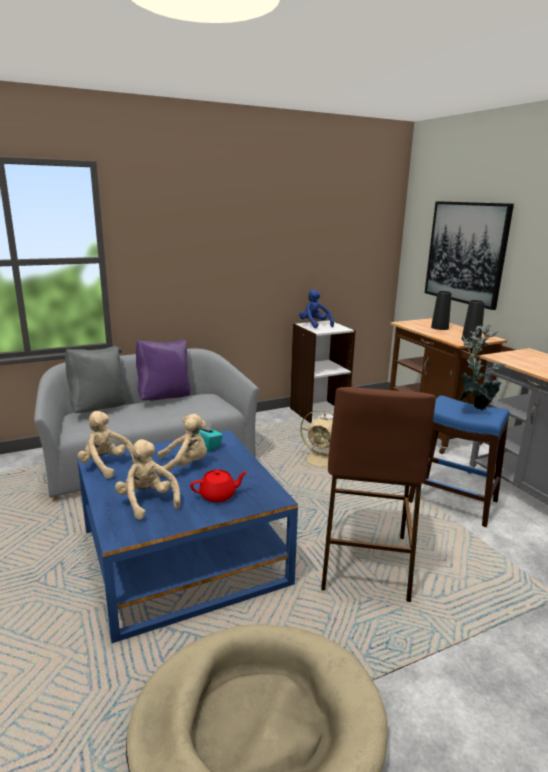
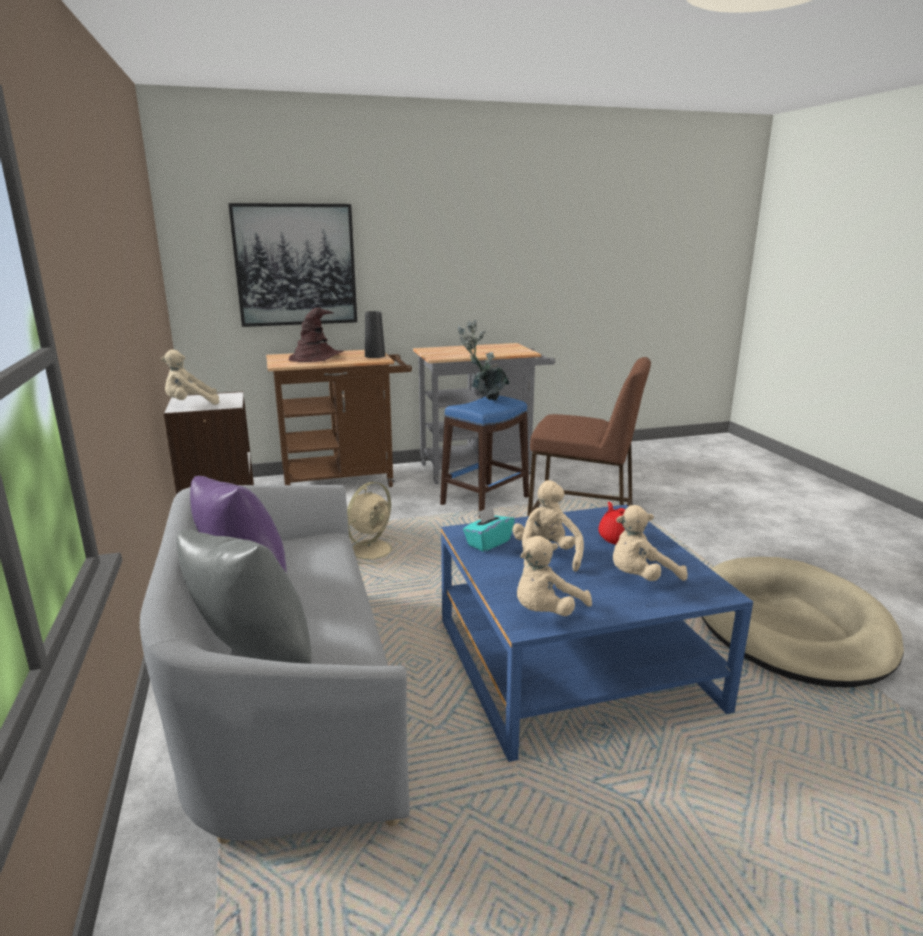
camera: 80 degrees left, 0 degrees up
(314, 325) = (190, 404): blue plush toy -> beige plush toy
(439, 327) = (316, 357): black vase -> brown hat

